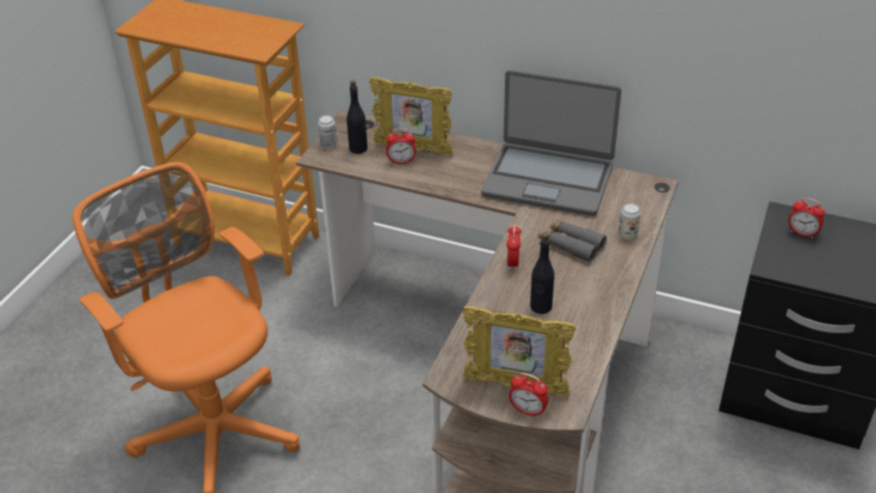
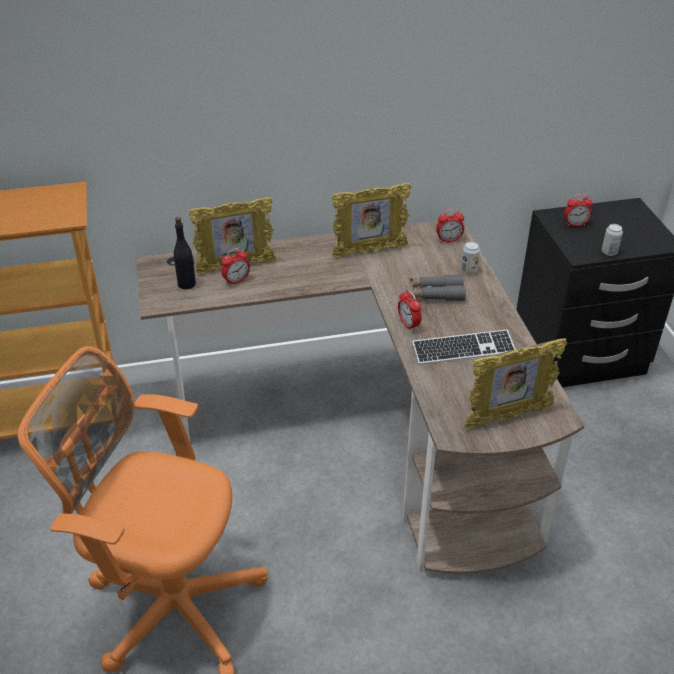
camera: 35 degrees left, 0 degrees up
(328, 145) = (156, 290): can -> can (609, 252)
(527, 411) = (535, 431): alarm clock -> alarm clock (449, 240)
(540, 307) = (463, 349): black bottle -> keyboard
(548, 180) = (369, 251): laptop -> picture frame

